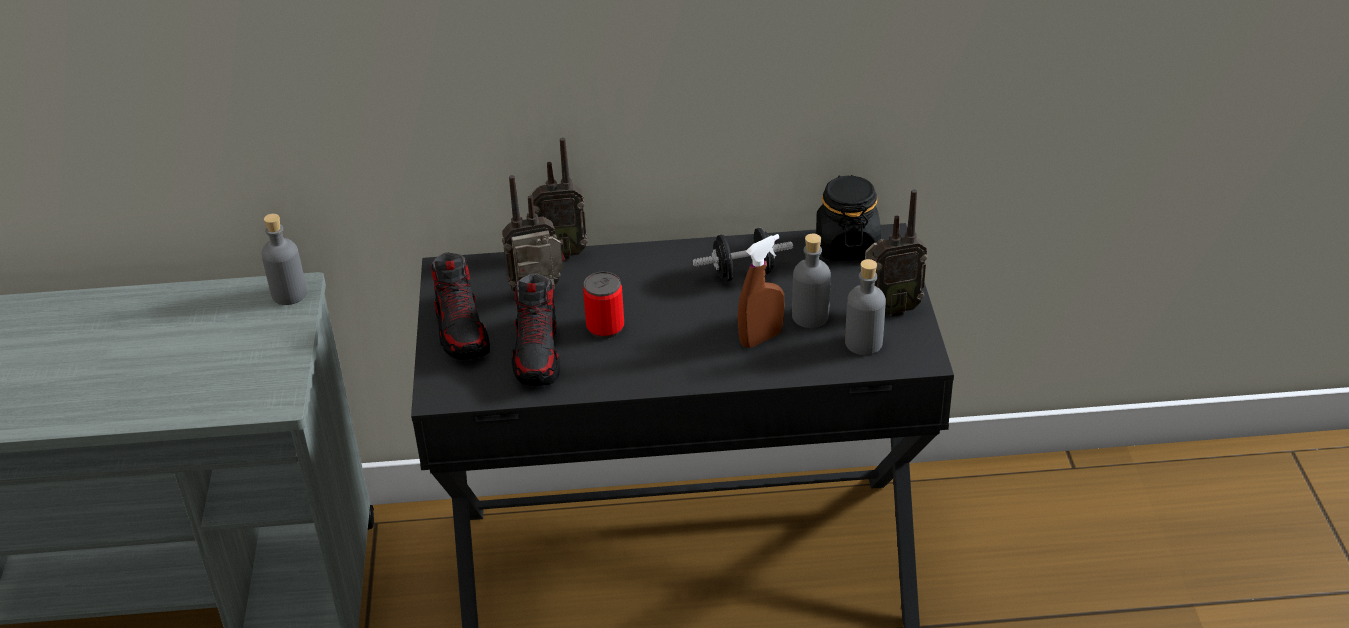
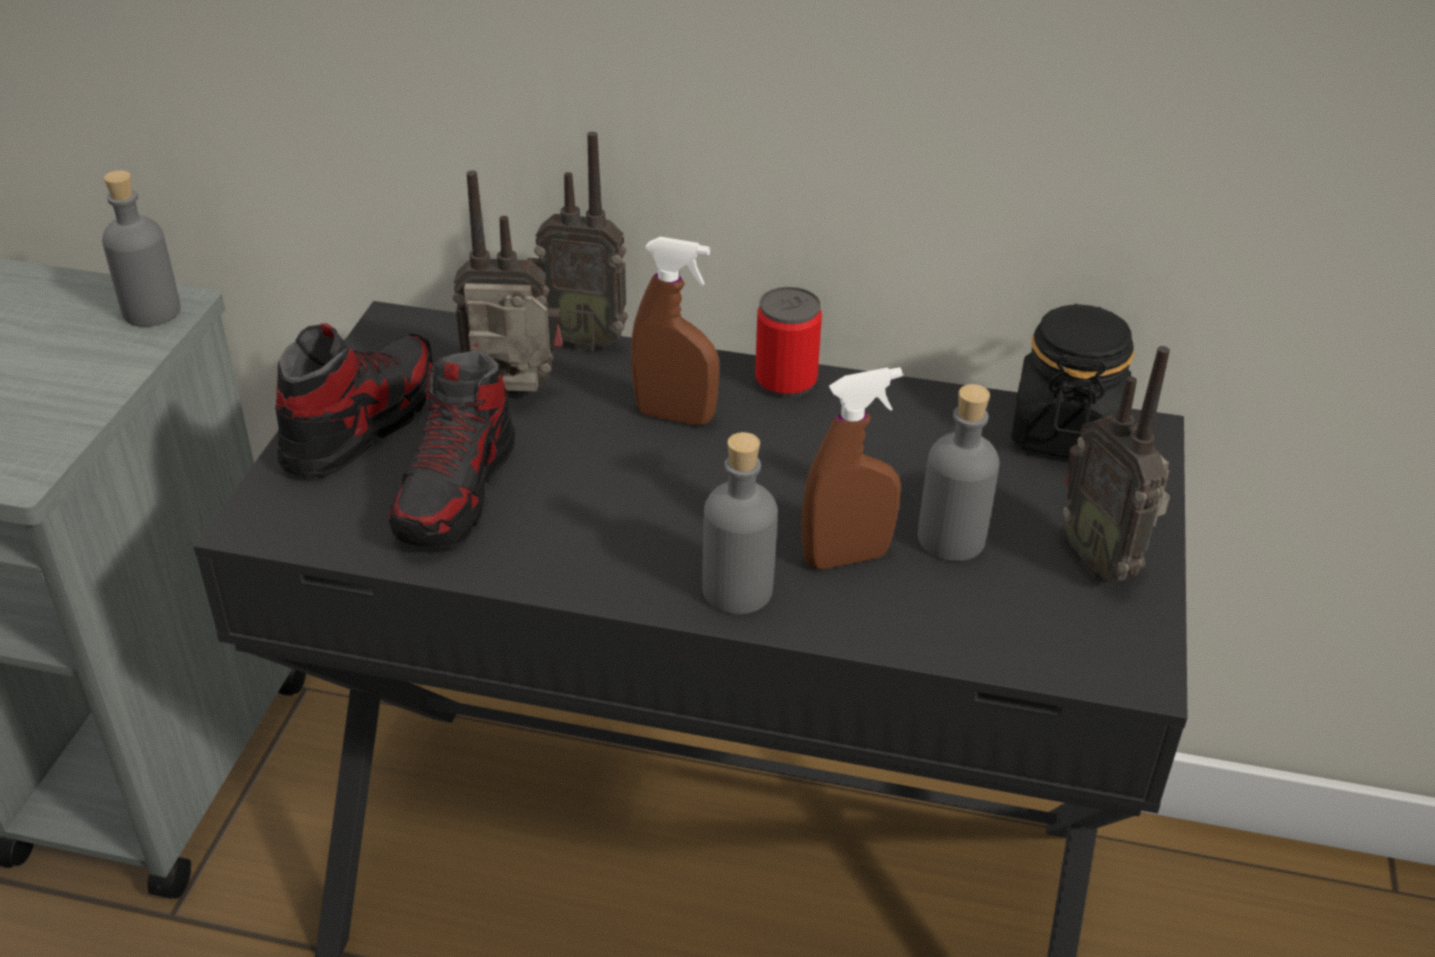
camera: 15 degrees right, 0 degrees up
(461, 330) = (361, 423): shoe -> shoe turned 150 degrees counterclockwise
(605, 327) = (590, 474): can -> can (785, 381)
(635, 285) = (675, 416): none -> brown spray bottle
(743, 273) = (865, 437): black dumbbell -> none
(863, 343) = (1031, 612): grey bottle -> grey bottle (737, 590)
(889, 309) = (1102, 560): radio -> radio turned 60 degrees clockwise

